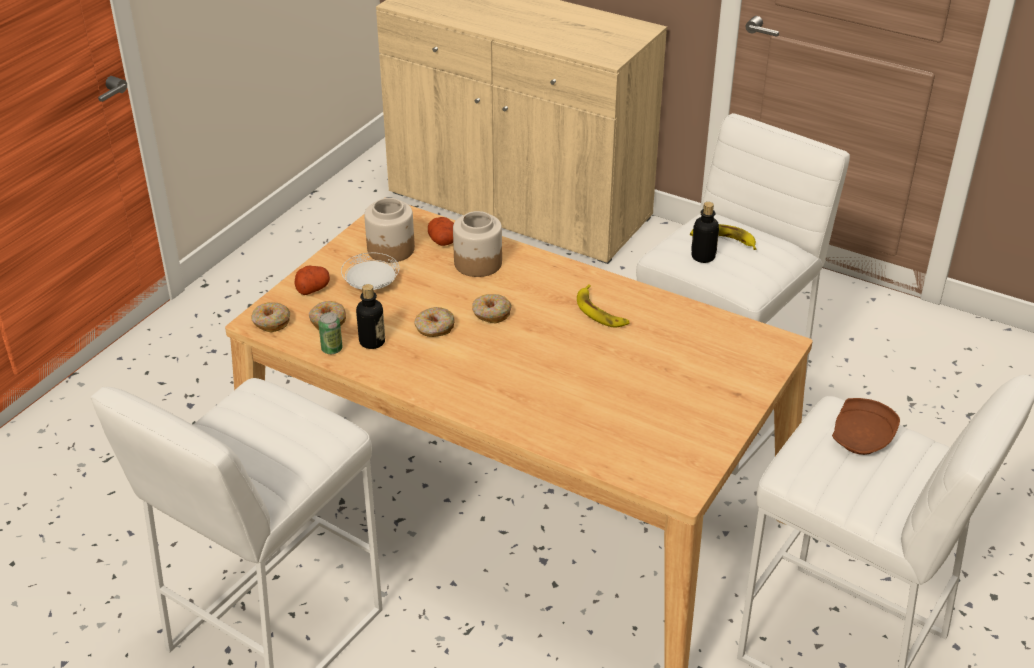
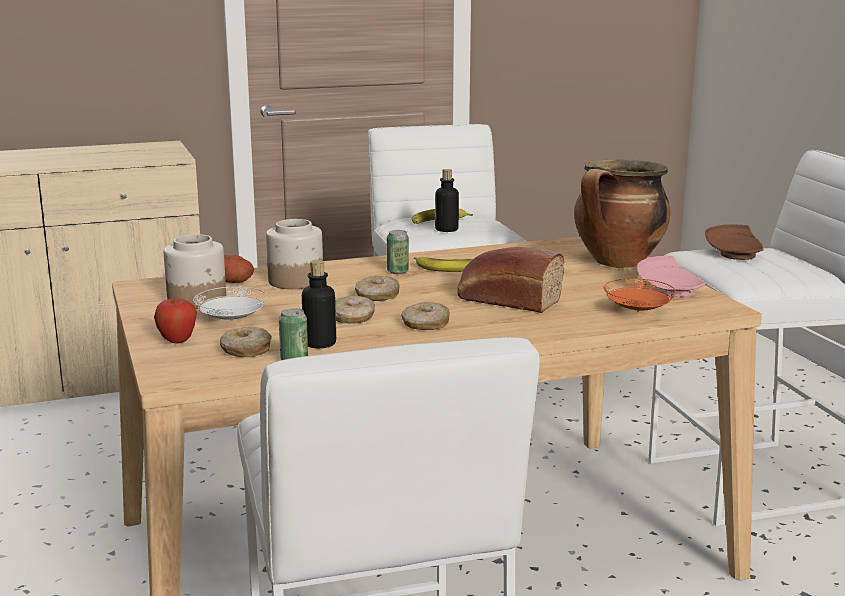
camera: 50 degrees left, 20 degrees down
(271, 322) = (188, 372): donut -> donut (425, 324)
(313, 288) = (177, 341): potato -> apple
(557, 374) = (506, 300): none -> bread
(558, 293) = (398, 271): none -> can
(613, 448) = (637, 311): none -> orange plate
(693, 443) = (670, 290): none -> pink plate
(731, 385) = (618, 263): none -> cooking pot

